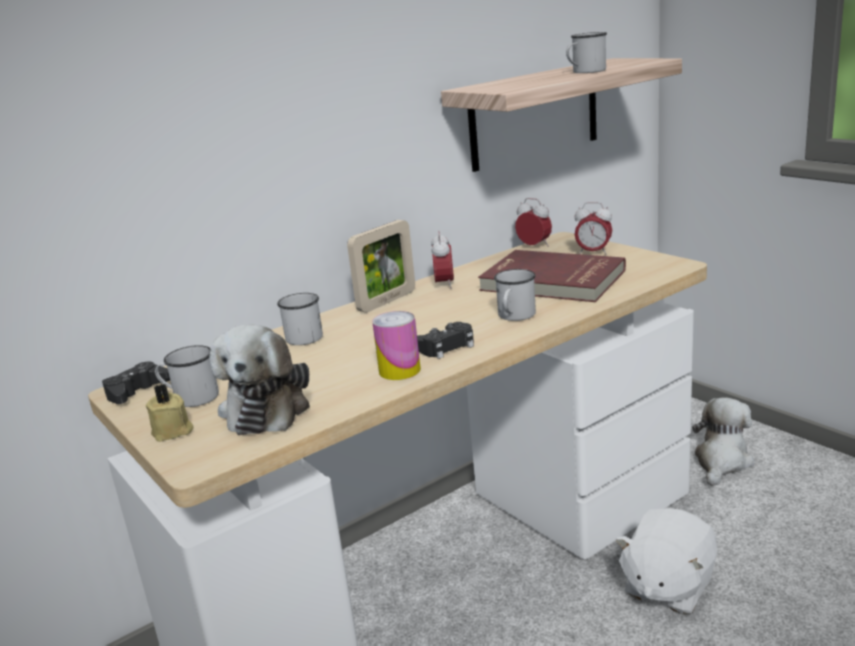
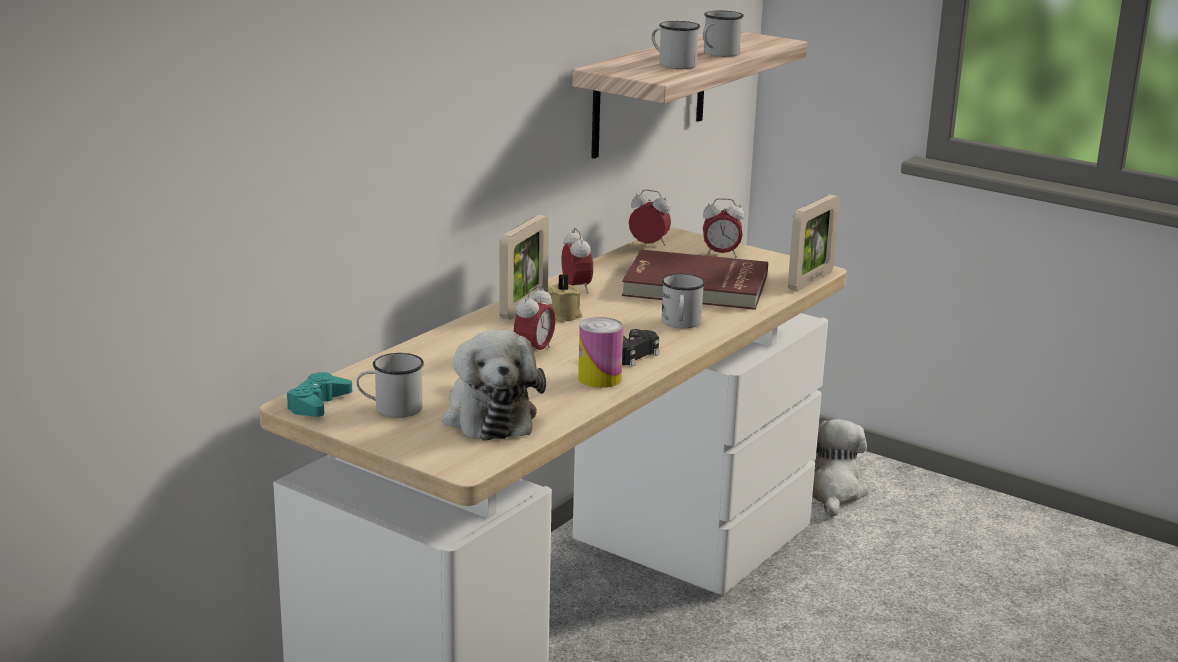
camera: 20 degrees left, 0 degrees up
(136, 390) = (318, 404): black game controller -> turquoise game controller
(173, 432) = (408, 440): beige candle -> beige candle (564, 316)
(301, 336) = (457, 345): white mug -> white mug (672, 64)
(361, 343) = (534, 352): none -> alarm clock
(665, 274) = (810, 280): none -> picture frame
(667, 586) = (813, 613): white plush toy -> none

